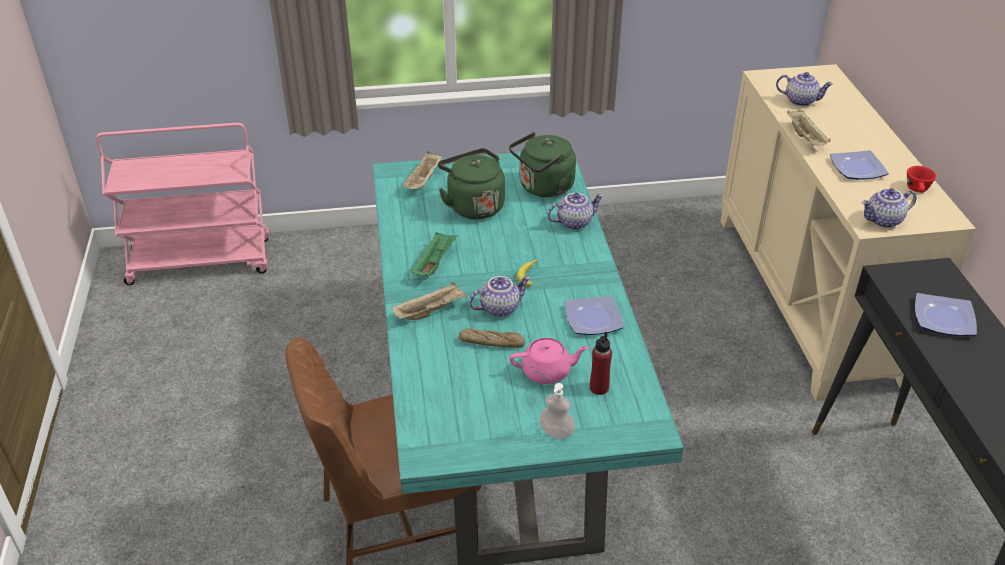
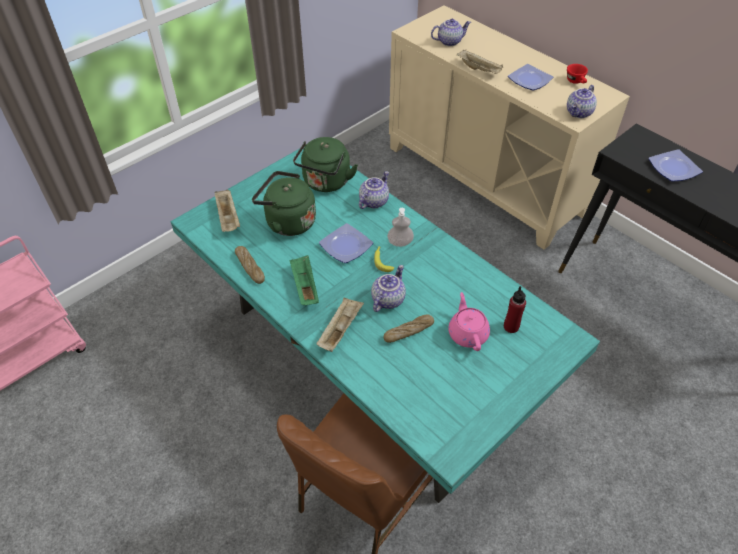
camera: 35 degrees left, 10 degrees up
(402, 227) = (250, 267): none -> bread
(547, 372) = (467, 333): pink teapot -> pink teapot turned 60 degrees counterclockwise
(556, 432) = (517, 378): soap dispenser -> soap dispenser (400, 242)
(592, 320) = (457, 275): plate -> plate (346, 247)

